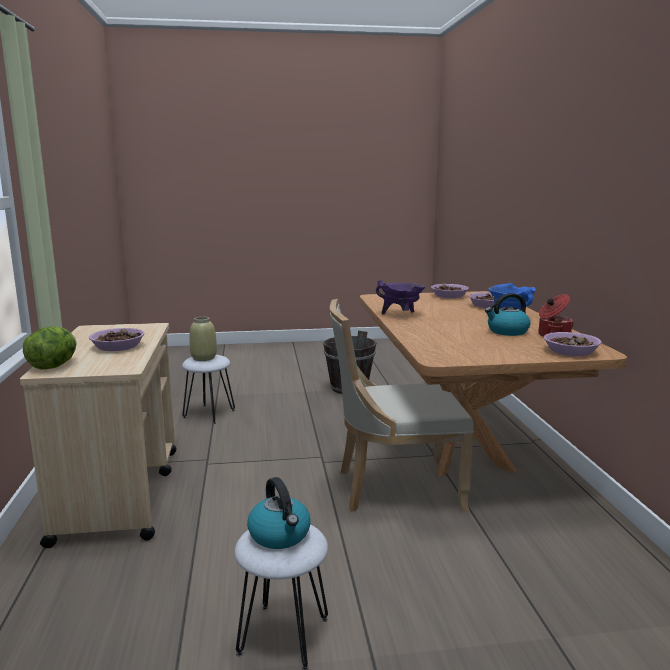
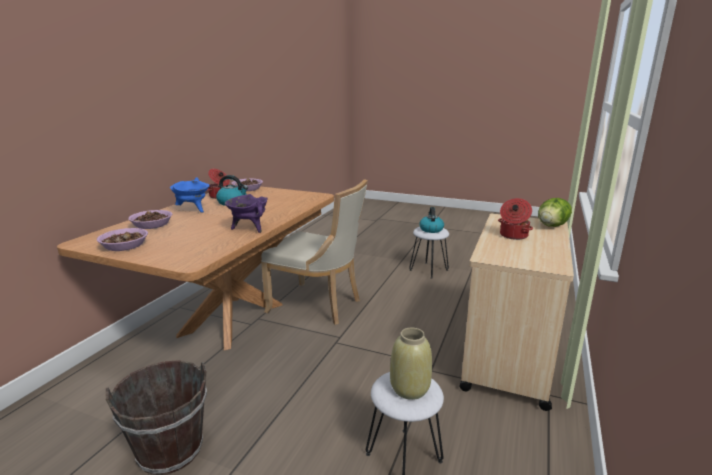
camera: 150 degrees left, 5 degrees up
(118, 346) = (513, 235): bowl -> cooking pot

